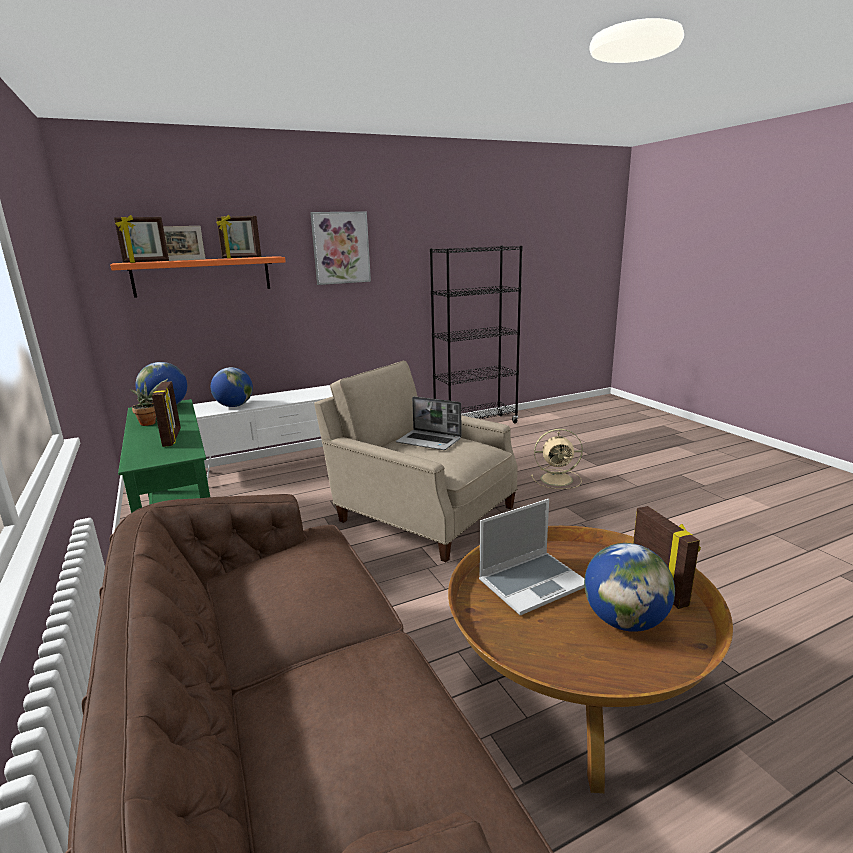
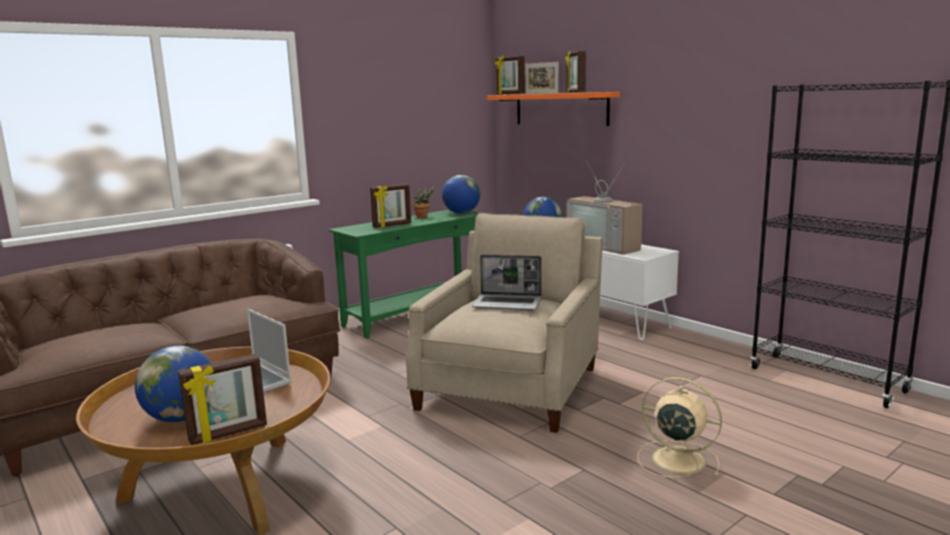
camera: 75 degrees right, 5 degrees down
(312, 393) = (606, 245): none -> television
(341, 248) = (682, 83): picture -> none
(430, 441) = (508, 303): laptop -> laptop turned 90 degrees counterclockwise
(558, 479) = (676, 459): beige fan -> beige fan turned 135 degrees clockwise

